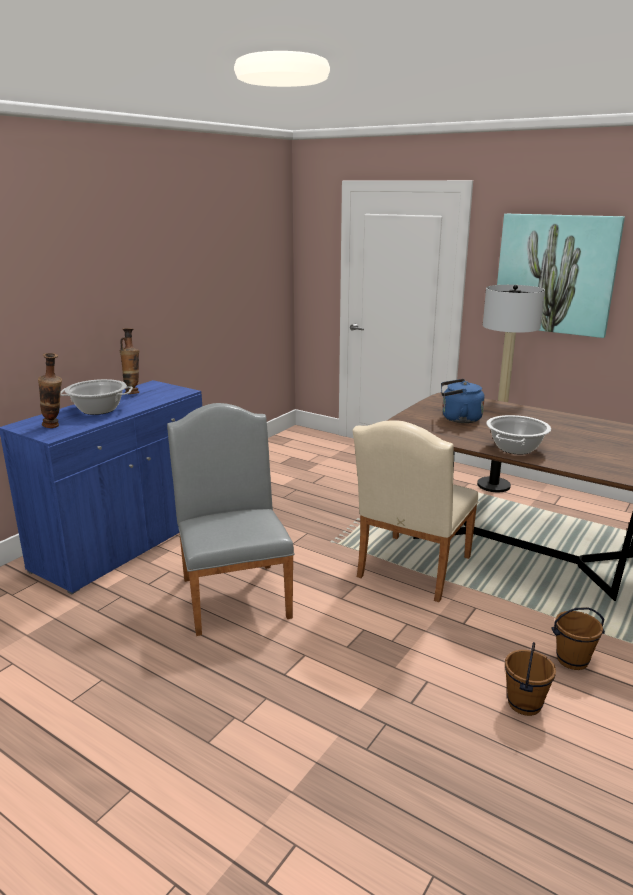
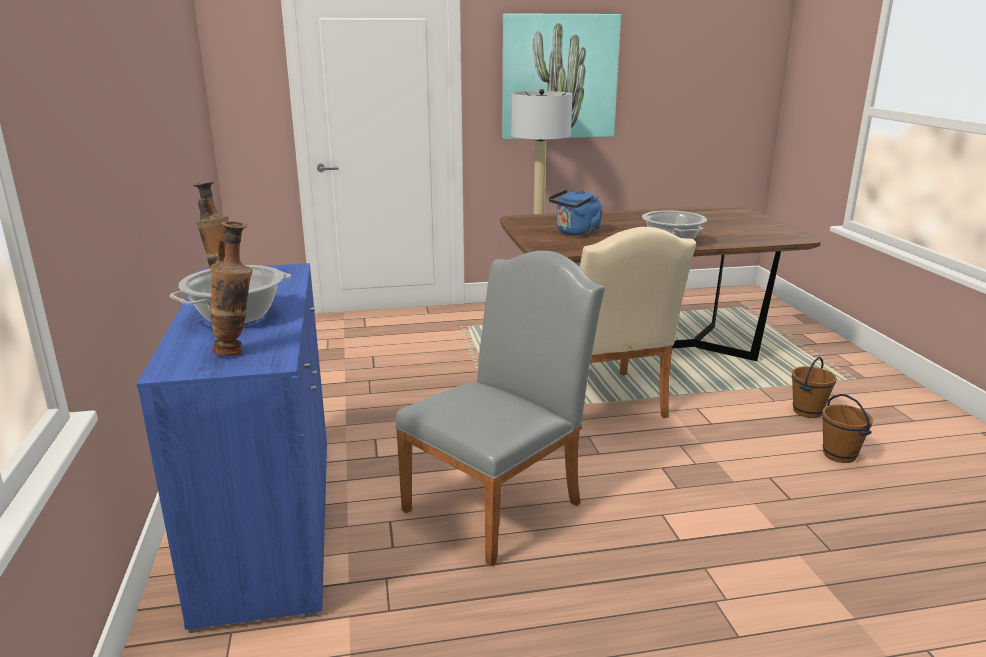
camera: 45 degrees left, 0 degrees up
(234, 592) = (500, 501): grey chair -> grey chair turned 105 degrees clockwise

